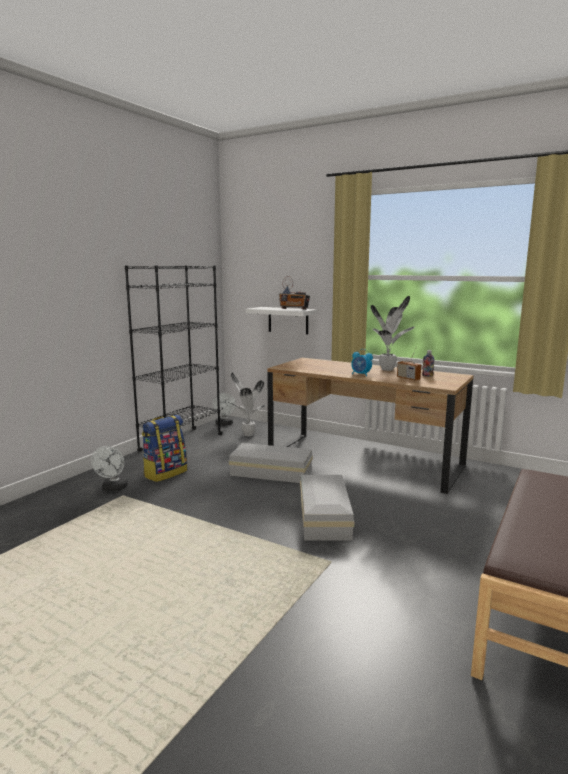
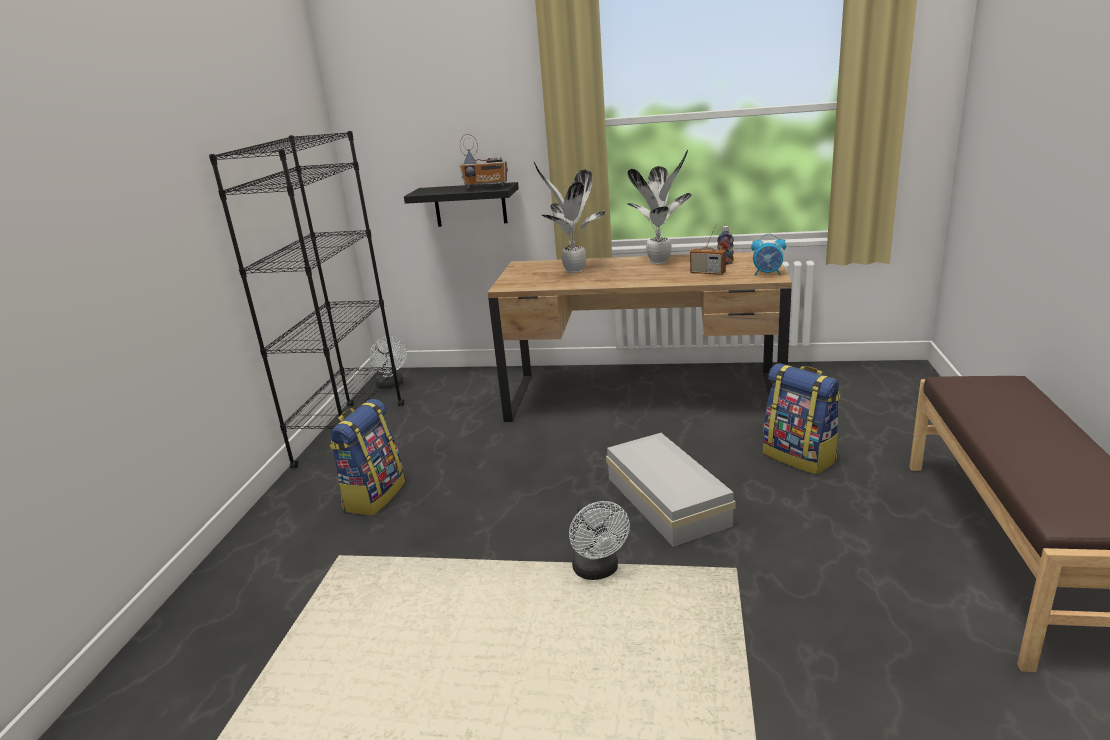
camera: 20 degrees left, 10 degrees up
(113, 489) = (310, 548): white fan -> white fan (598, 571)
(247, 434) = (443, 394): potted plant -> potted plant (572, 270)
(272, 472) = (535, 450): white storage box -> none
(288, 320) = (470, 205): white shelf -> black shelf
(361, 374) = (637, 278): alarm clock -> alarm clock (767, 274)
(437, 515) = (800, 457): none -> backpack

